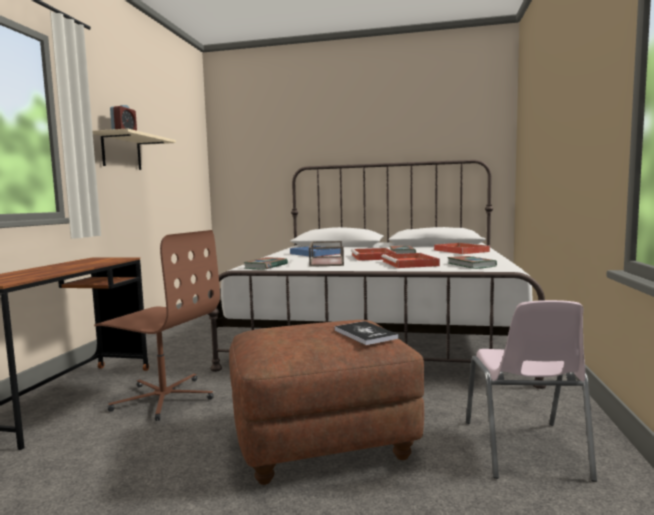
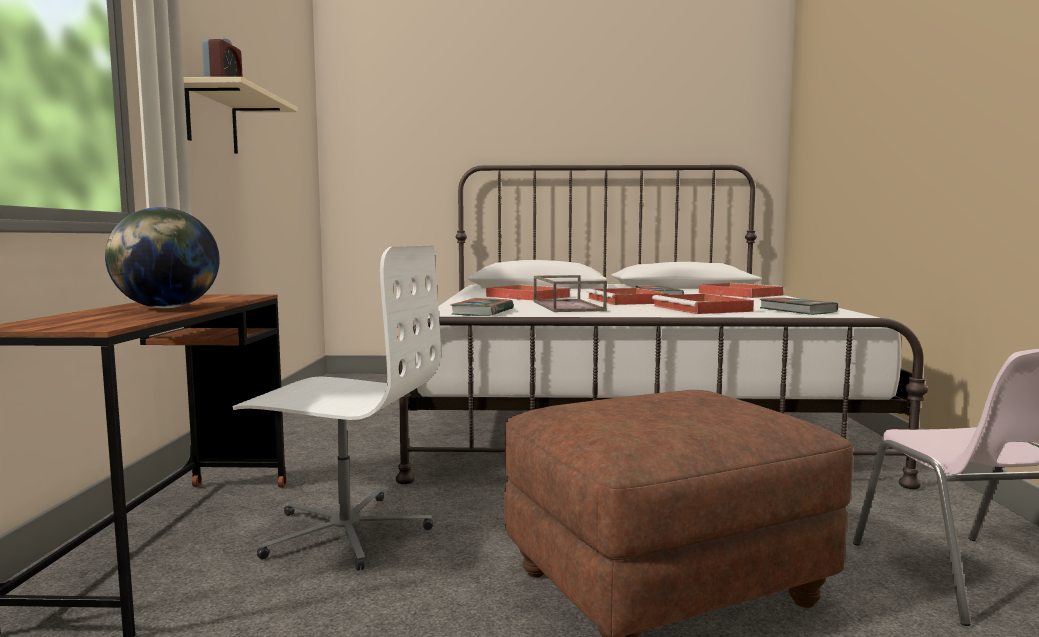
camera: 10 degrees left, 0 degrees up
(61, 268) = (166, 308): none -> globe
(164, 398) = (345, 531): brown office chair -> white office chair
(315, 254) = (526, 296): blue tray -> red tray
(365, 334) = (746, 409): book -> none

